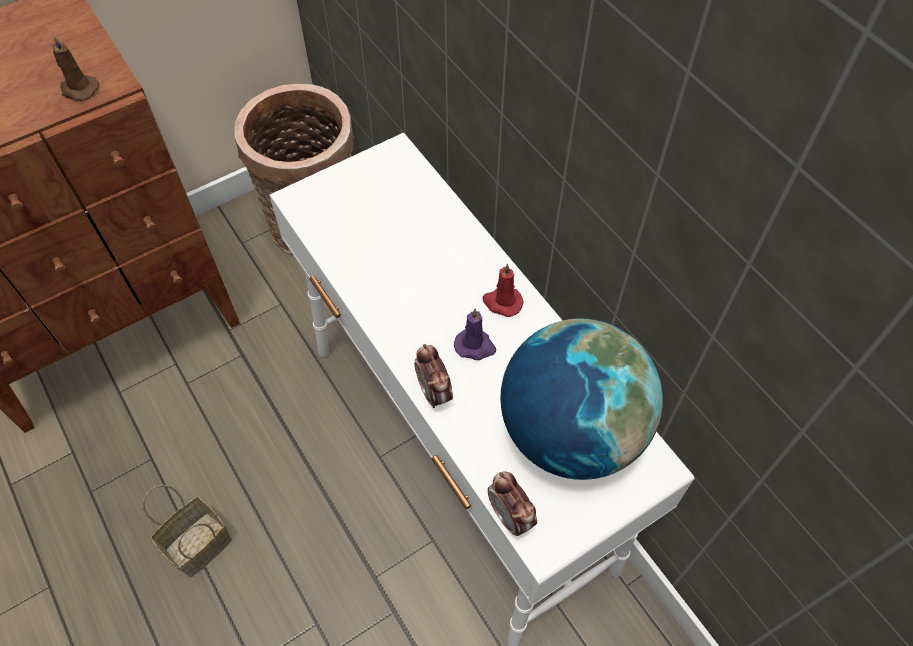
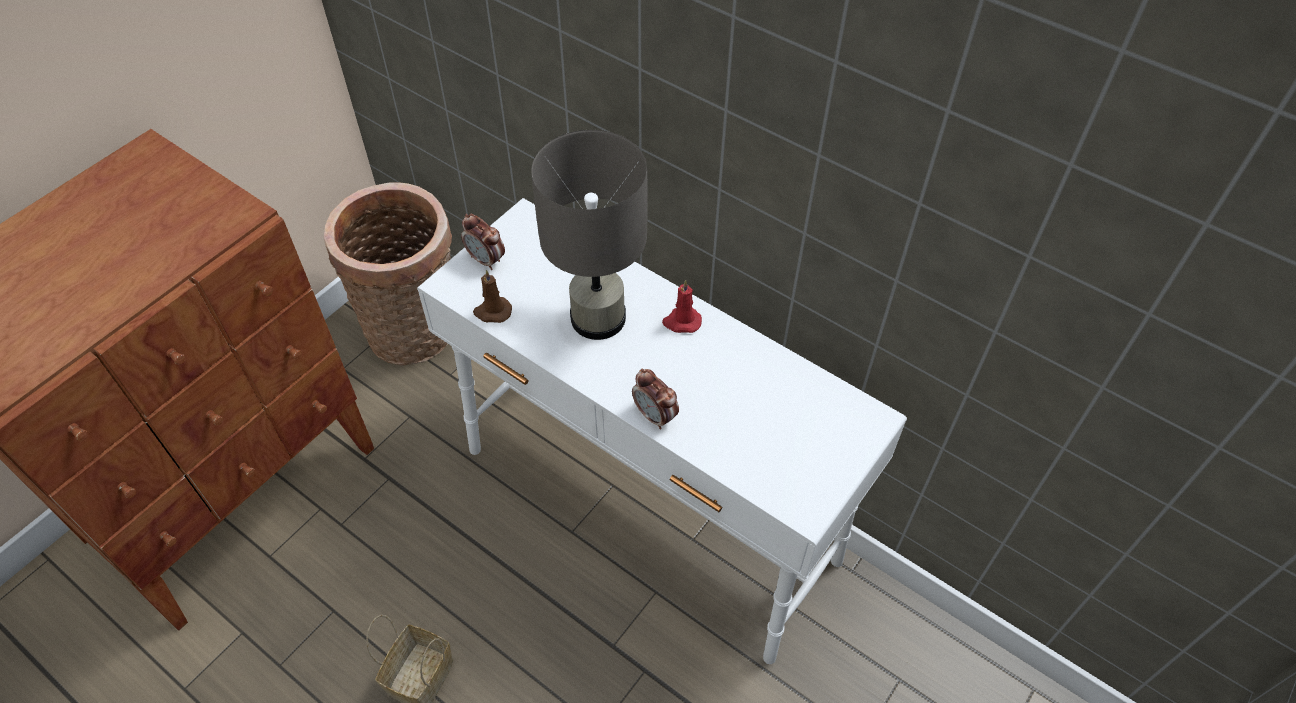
camera: 20 degrees left, 5 degrees down
(79, 89) = (211, 228): brown candle -> brown candle (492, 312)
(421, 273) = (596, 318): none -> grey table lamp
(475, 346) = (674, 366): purple candle -> none
(510, 516) = (768, 497): alarm clock -> alarm clock (486, 260)
(570, 431) = (789, 411): globe -> none

